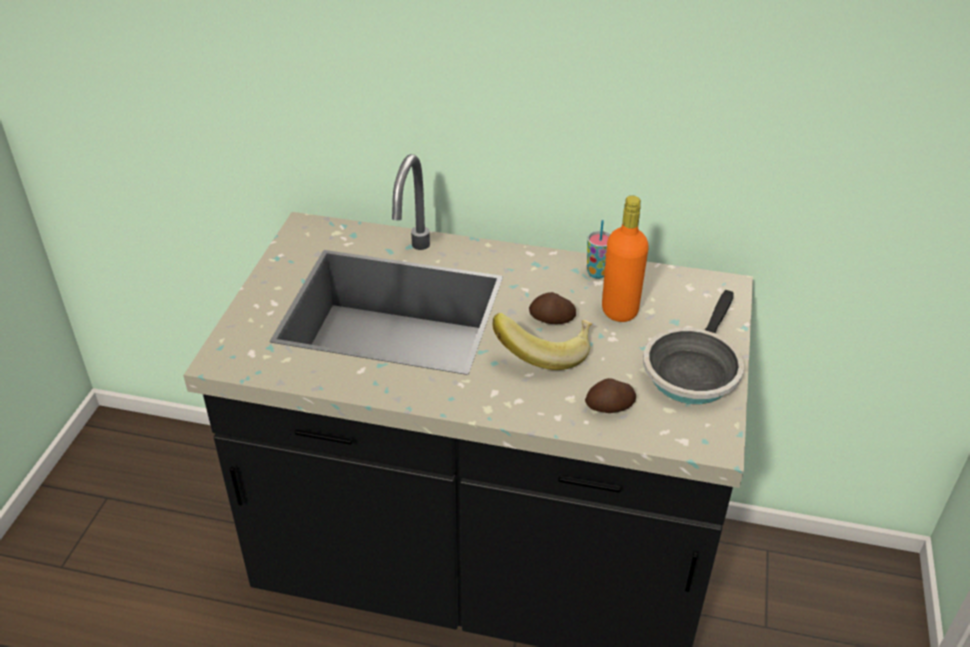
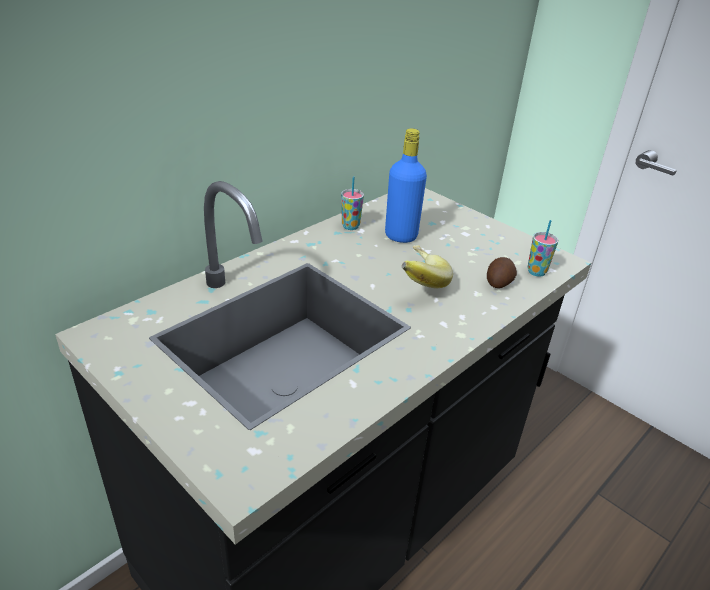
camera: 60 degrees left, 5 degrees down
(552, 320) = (383, 264): potato -> none
(619, 310) = (401, 236): orange bottle -> blue bottle
(664, 430) = (536, 272): none -> cup
(692, 369) = (485, 238): frying pan -> none

